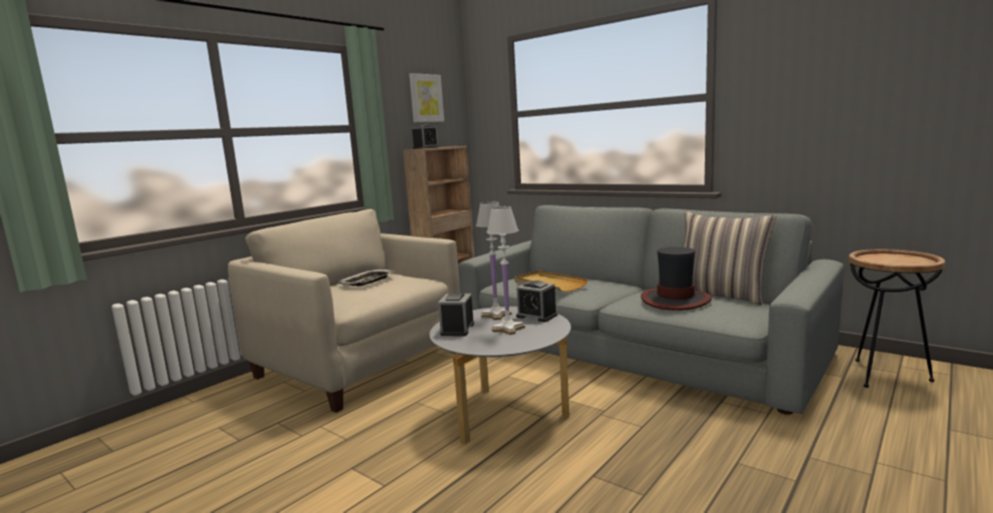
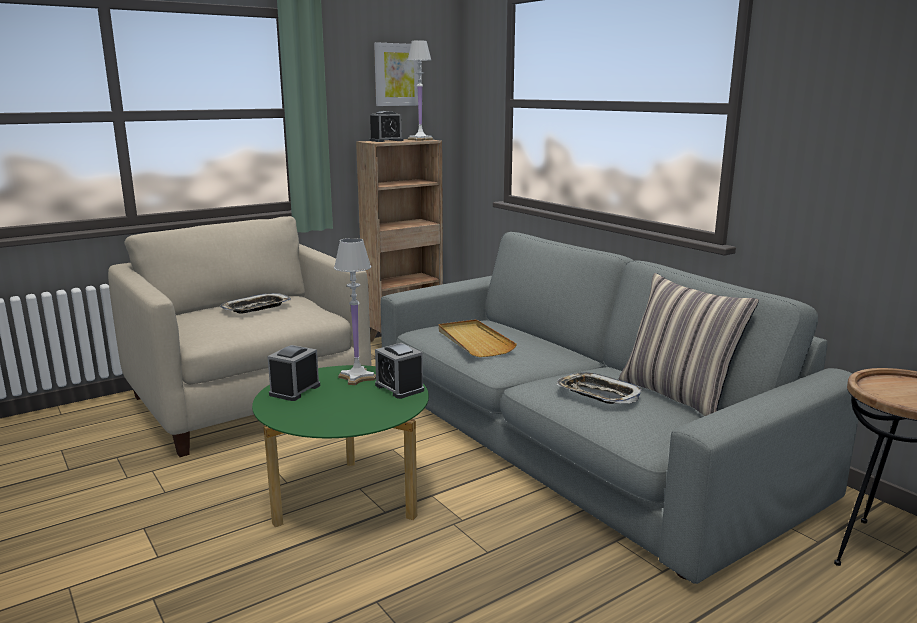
camera: 15 degrees right, 5 degrees up
(505, 414) = (347, 499): grey coffee table -> green coffee table
(507, 329) = (347, 400): white table lamp -> white table lamp (420, 139)
(675, 300) = (598, 394): hat -> tray

